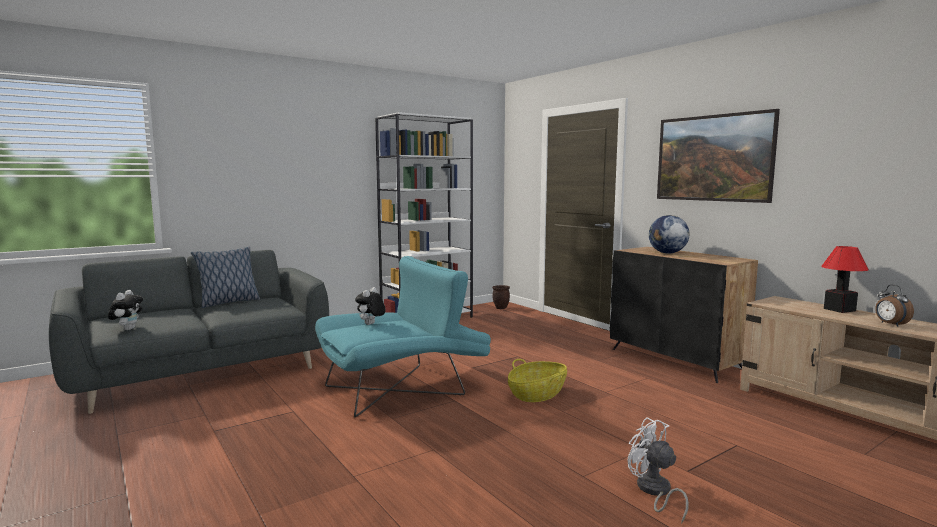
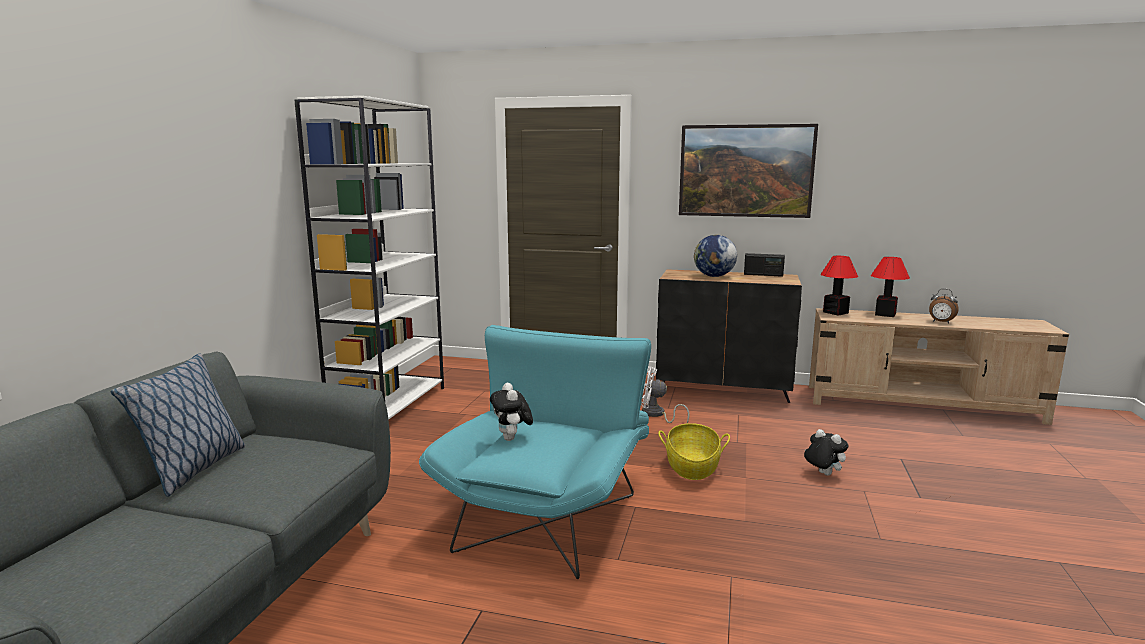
camera: 40 degrees left, 5 degrees up
(128, 329) = (116, 597): plush toy -> plush toy (822, 474)
(501, 308) = (453, 367): brown planter -> none
(654, 491) = (939, 527): white fan -> white fan (656, 415)
(720, 256) = (763, 275): none -> radio
(782, 301) = (835, 312): none -> table lamp

